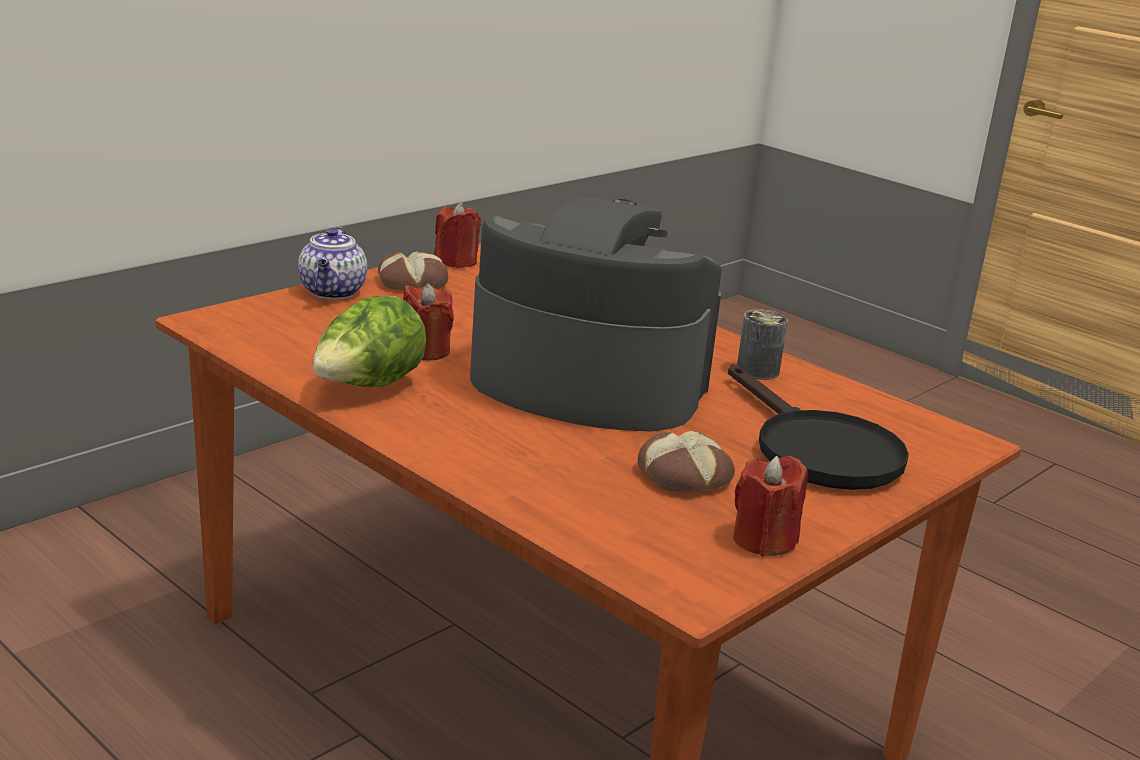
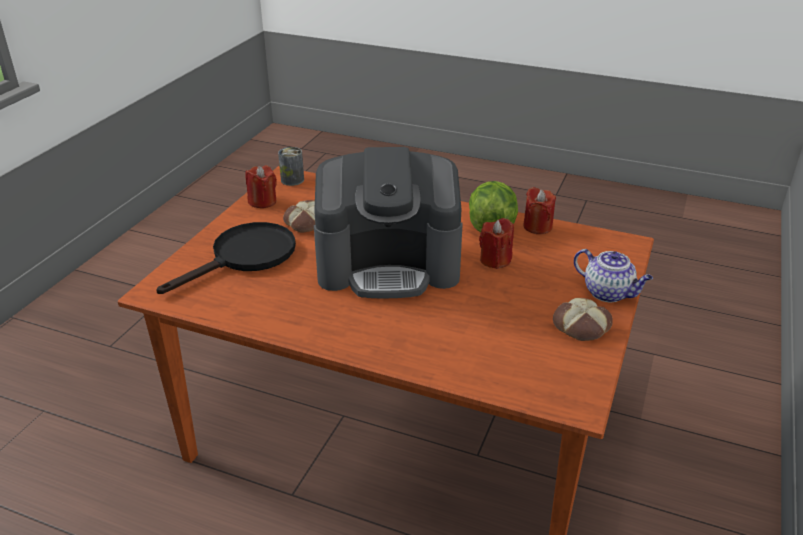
camera: 160 degrees right, 10 degrees up
(333, 292) = (609, 293): teapot -> teapot turned 150 degrees clockwise
(456, 261) = (588, 369): red candle -> red candle (537, 226)
(757, 370) = (292, 313): can -> can (292, 180)
(816, 449) = (245, 257): black frying pan -> black frying pan turned 90 degrees clockwise

